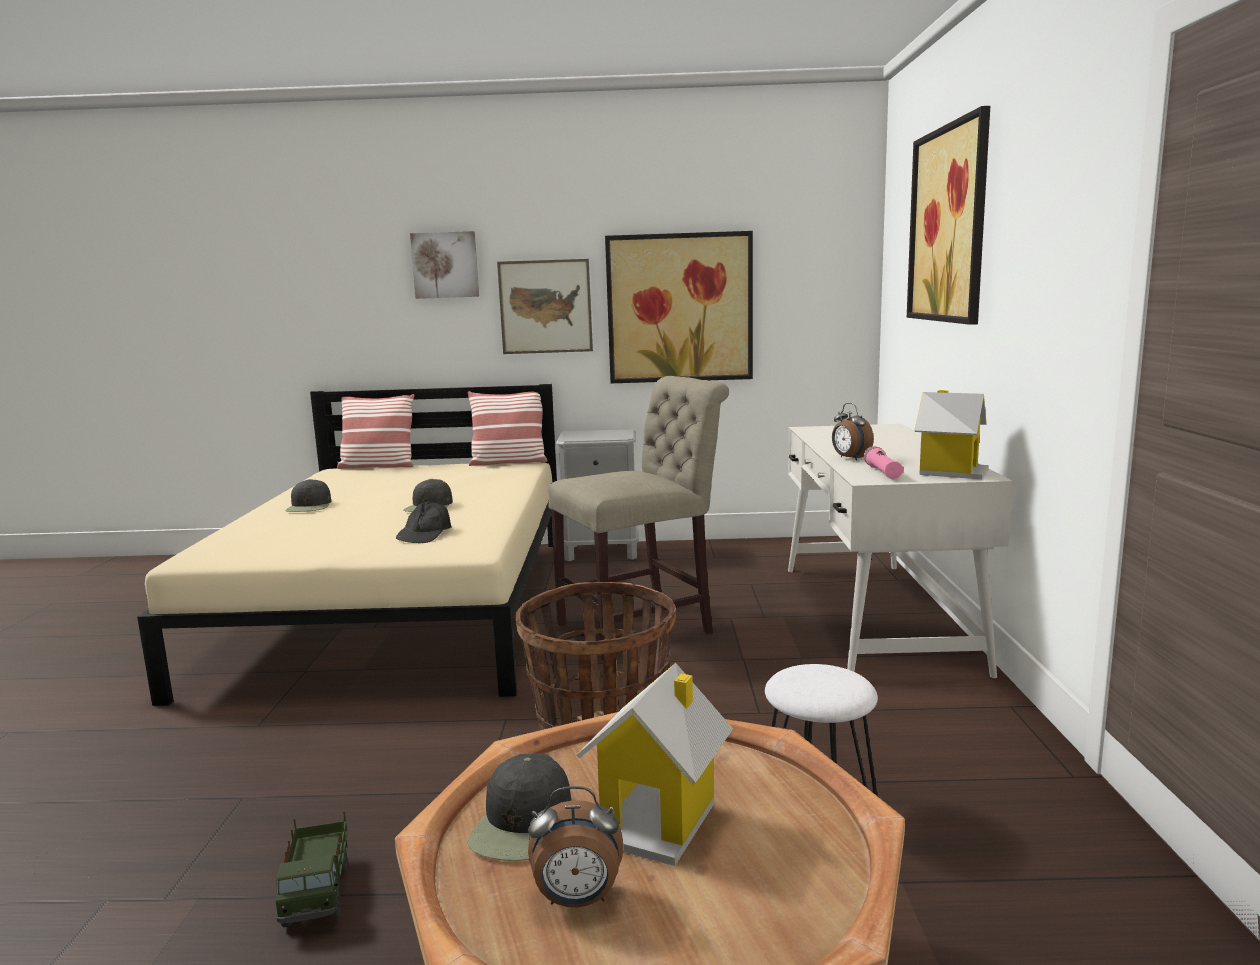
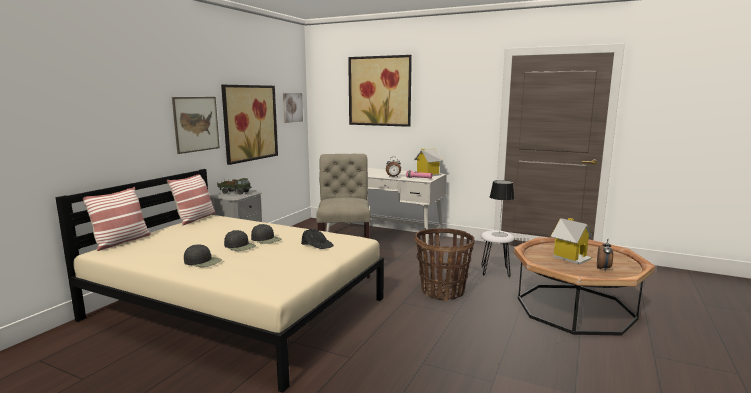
camera: 65 degrees left, 0 degrees up
(318, 892) = (503, 349): toy truck -> toy truck (234, 192)
(445, 265) = (142, 98): picture -> picture (292, 107)
(523, 824) = (569, 269): black cap -> black cap (240, 246)
(810, 685) = (499, 234): none -> table lamp

